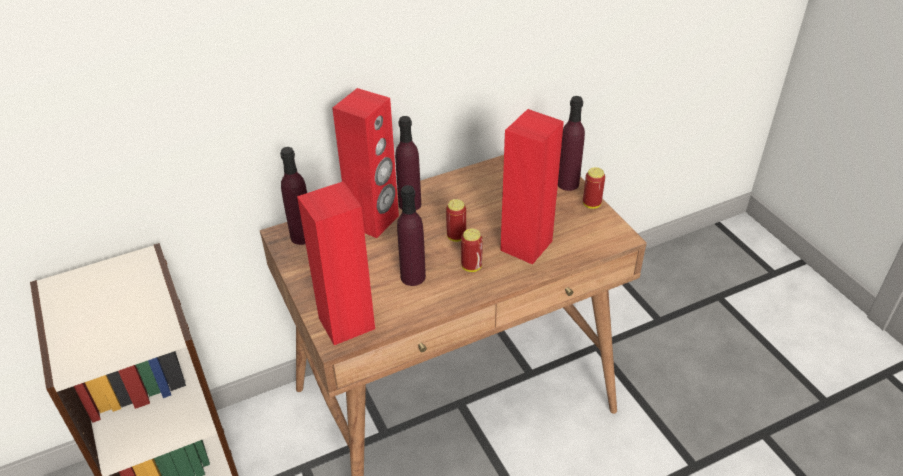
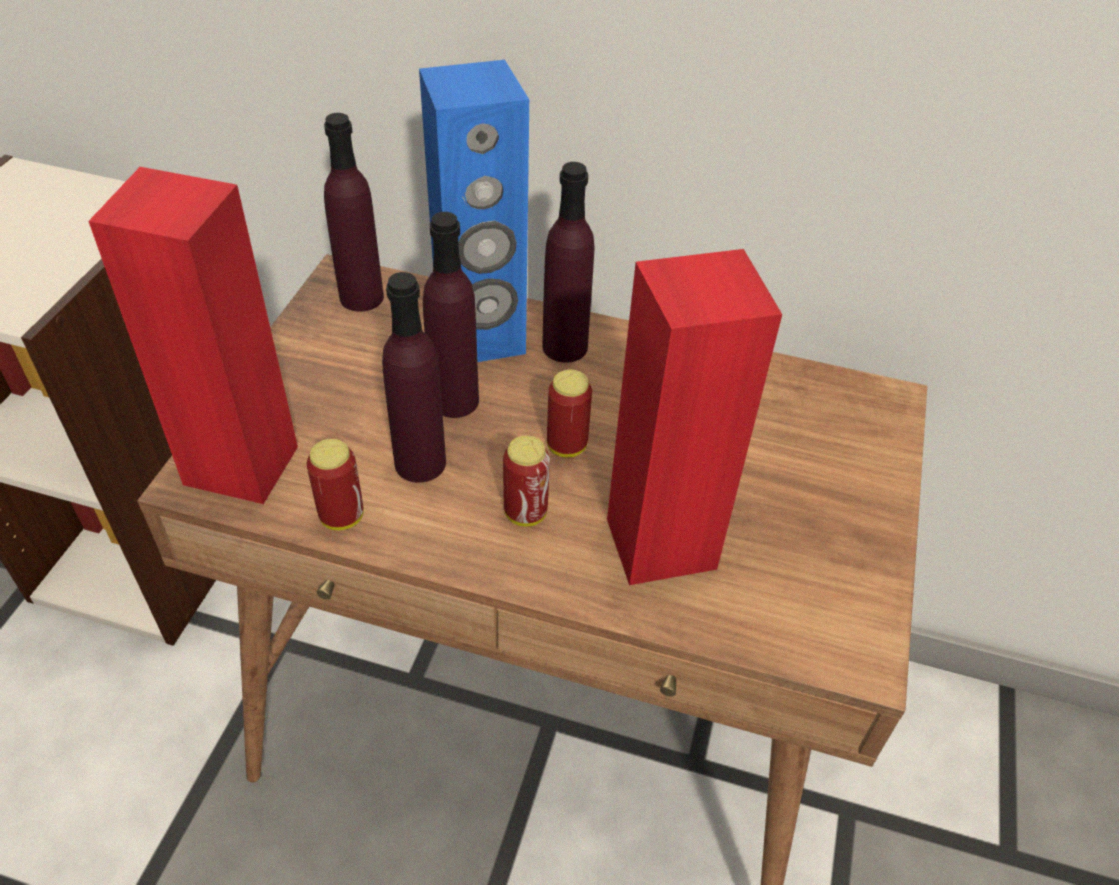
camera: 40 degrees right, 5 degrees up
(374, 221) = (481, 338): red speaker -> blue speaker
(568, 183) = (877, 485): purple bottle -> purple bottle (454, 400)
(591, 204) = (878, 554): can -> can (342, 517)

